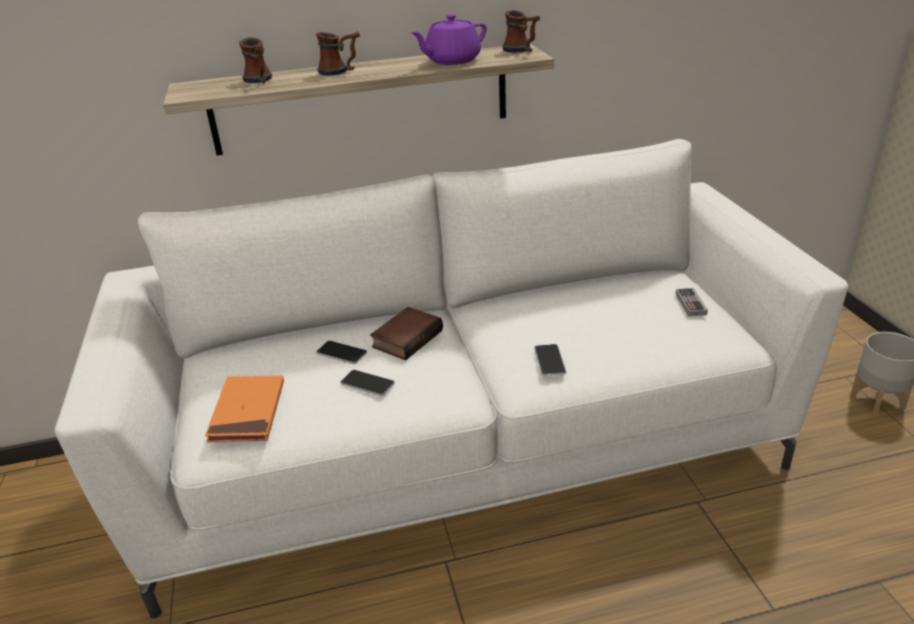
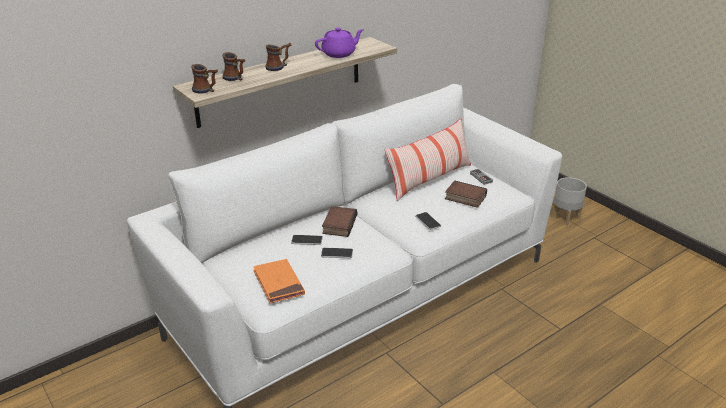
camera: 25 degrees left, 0 degrees up
(451, 61) = (339, 54): purple teapot -> purple teapot turned 150 degrees counterclockwise
(522, 50) = (372, 43): mug -> mug (206, 90)
(599, 292) = (429, 179): none -> pillow
(638, 332) = (464, 198): none -> book

